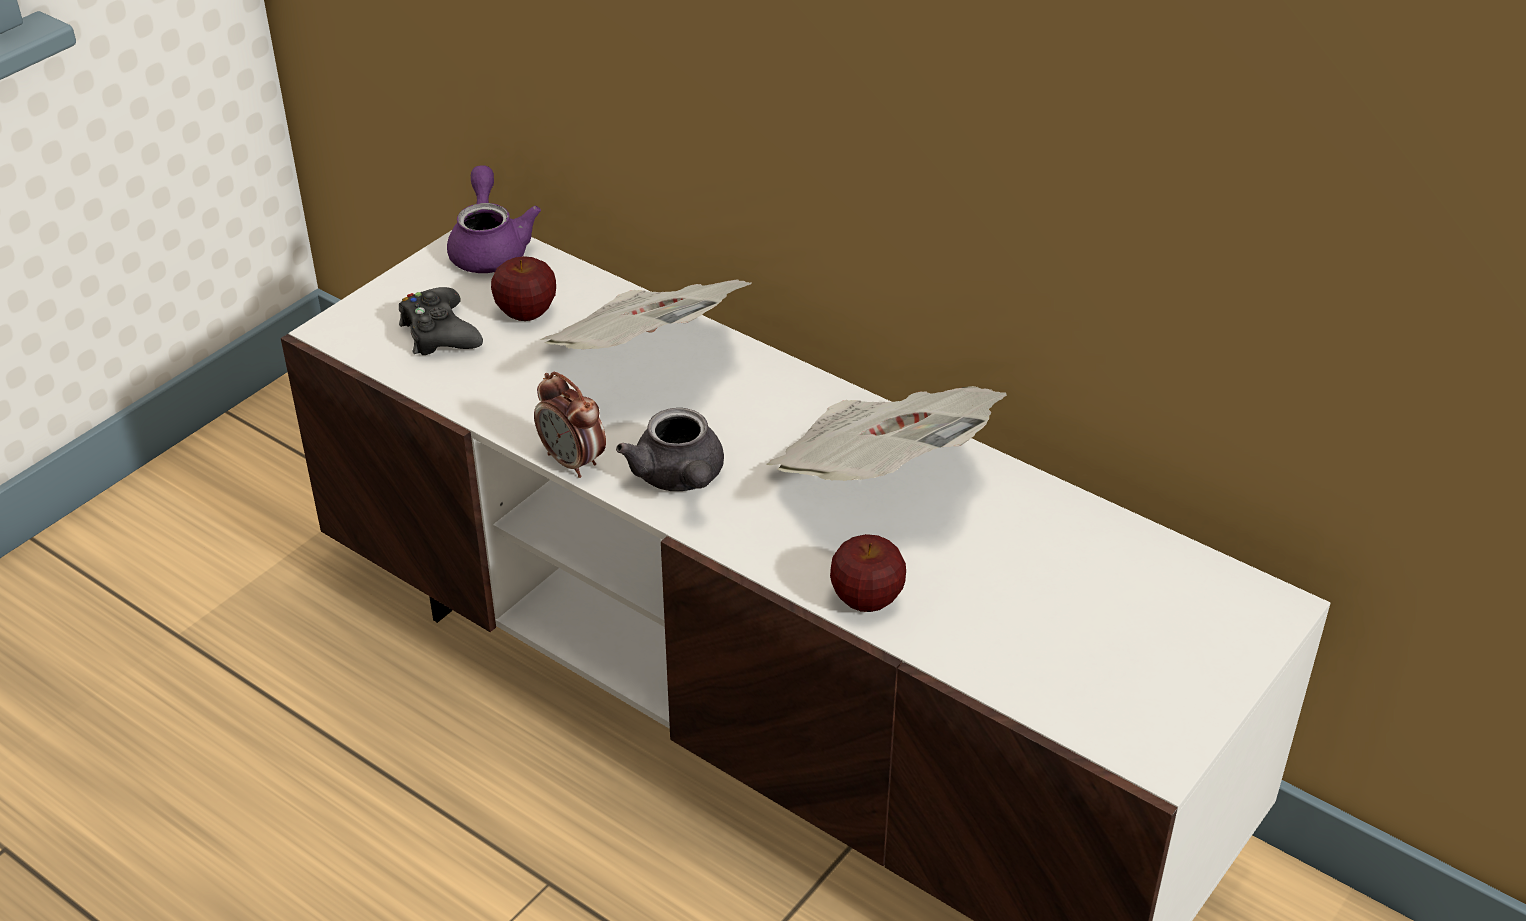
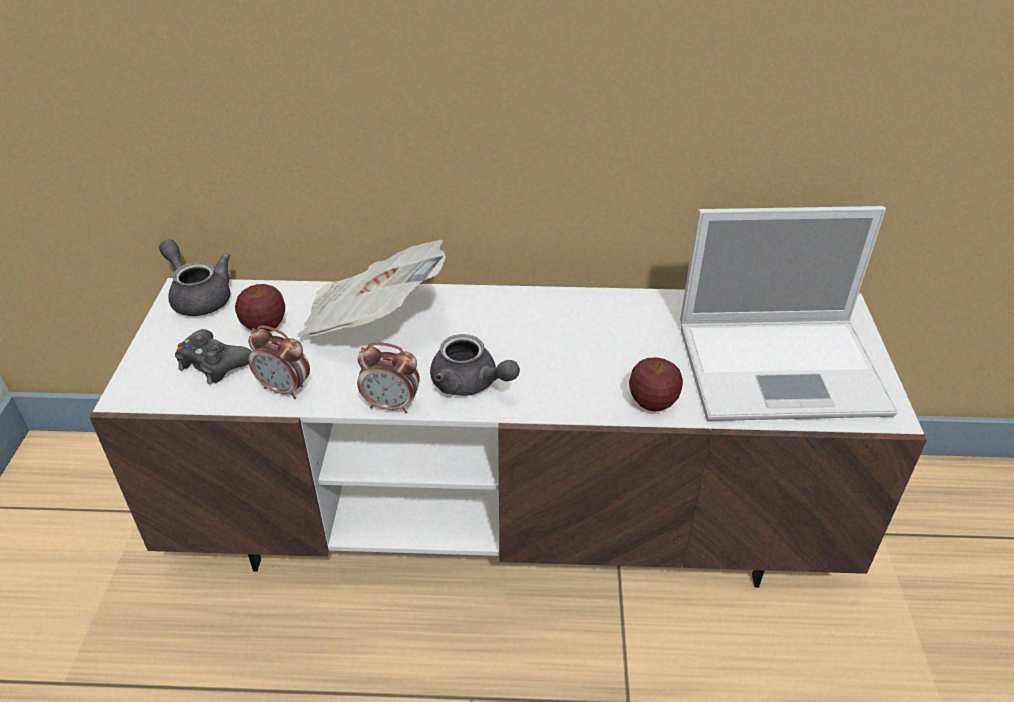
camera: 35 degrees left, 0 degrees up
(482, 393) = (285, 389): none -> alarm clock
(490, 248) = (198, 296): purple teapot -> grey teapot
(881, 476) = (583, 329): newspaper -> none
(1087, 641) = (784, 368): none -> laptop

